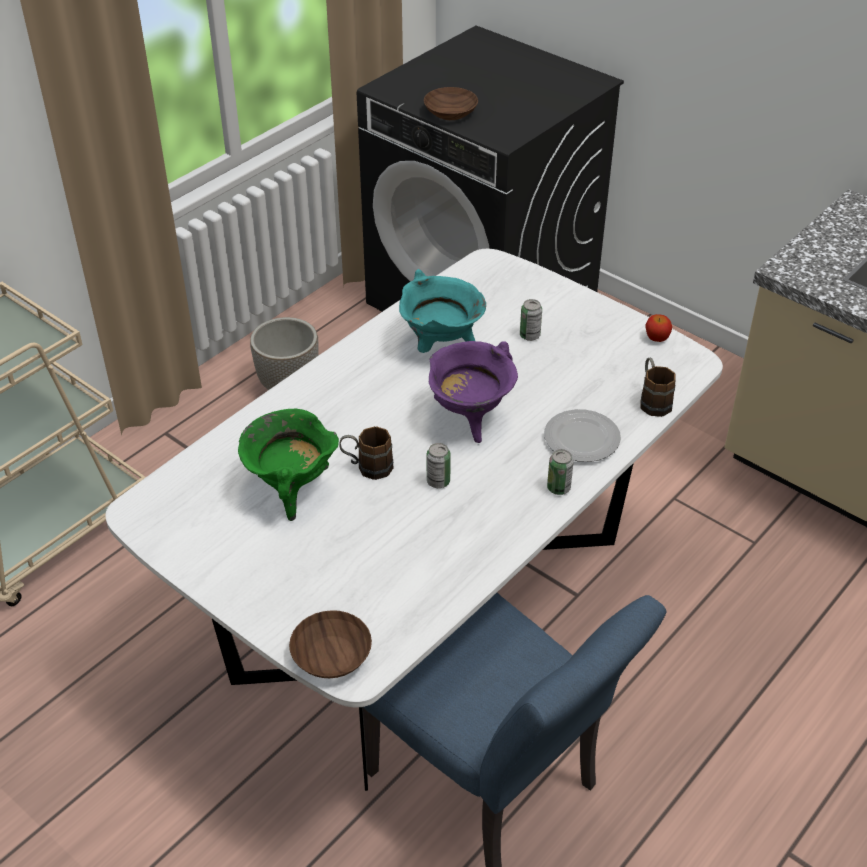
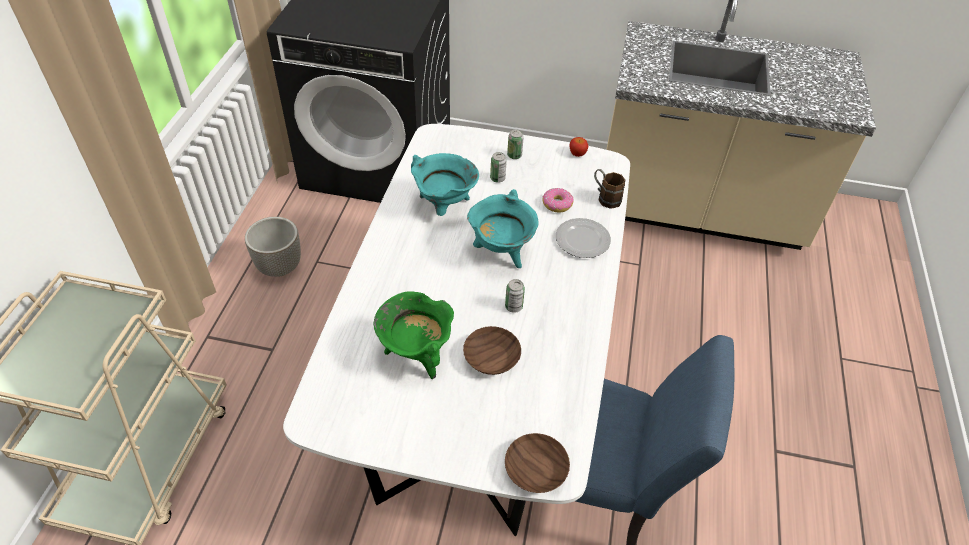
camera: 30 degrees left, 5 degrees up
(367, 467) = (458, 315): brown mug -> none
(449, 113) = (348, 32): brown bowl -> brown bowl (490, 359)
(470, 418) = (501, 252): purple cooking pot -> turquoise cooking pot
(558, 488) = (593, 280): can -> can (514, 155)
(582, 388) = (557, 204): none -> donut

